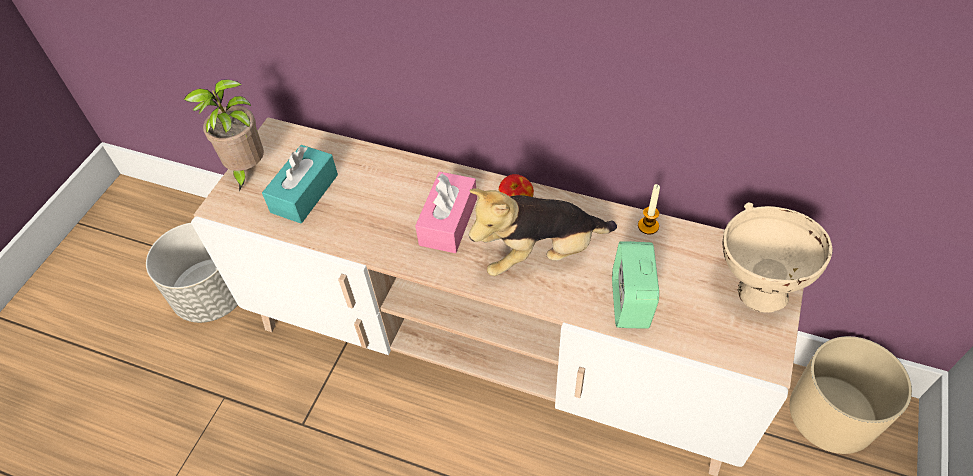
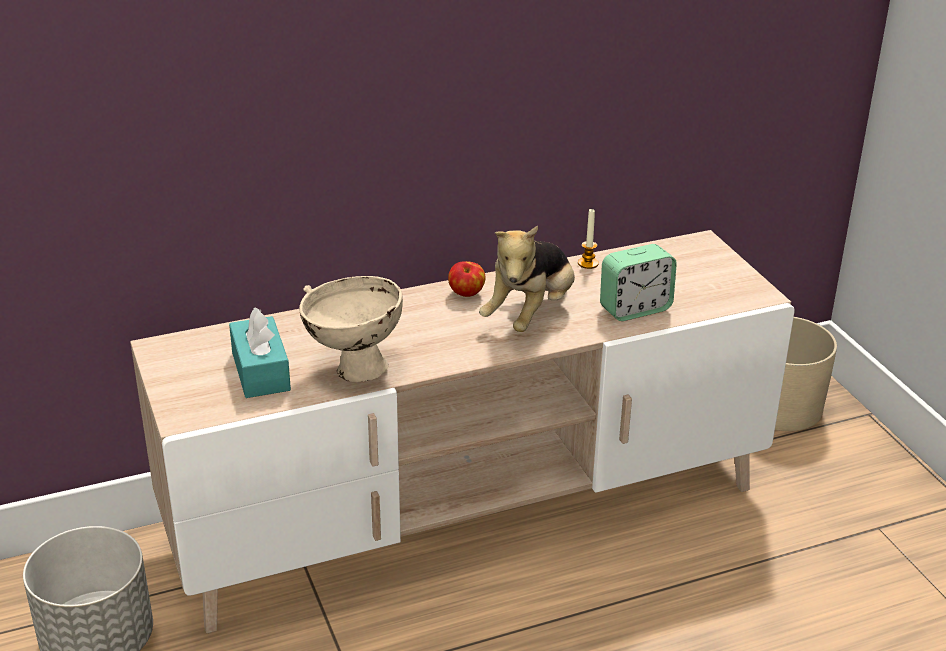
camera: 45 degrees left, 20 degrees down
(246, 170) = (171, 383): potted plant -> none
(448, 221) = (427, 329): pink tissue box -> none
(630, 302) = (635, 309): alarm clock -> alarm clock turned 75 degrees counterclockwise
(756, 285) = (703, 261): beige bowl -> beige bowl (352, 367)

